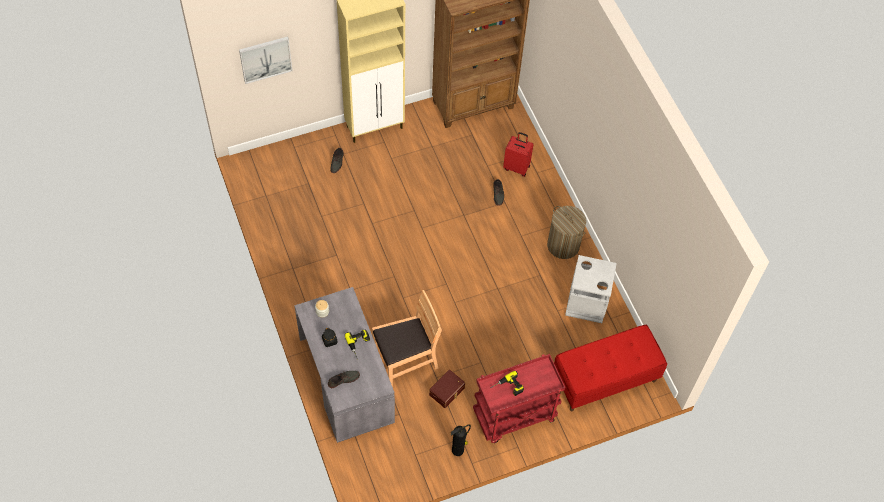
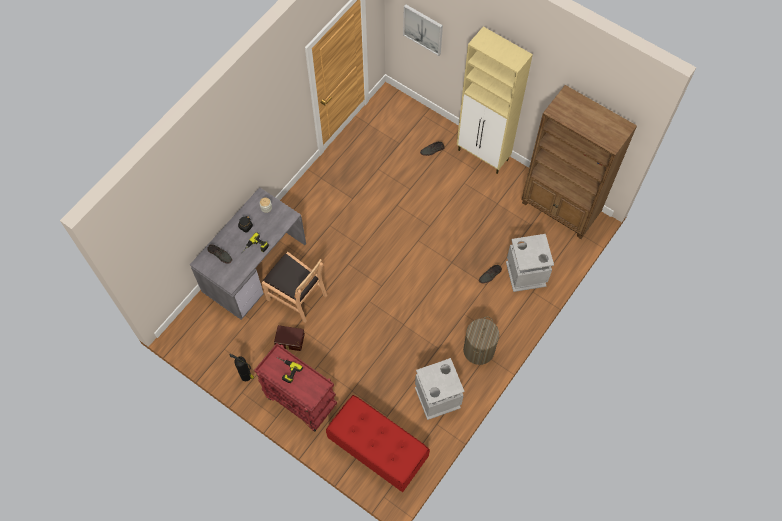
camera: 60 degrees right, 5 degrees up
(517, 167) = (526, 274): red suitcase -> grey trash can

